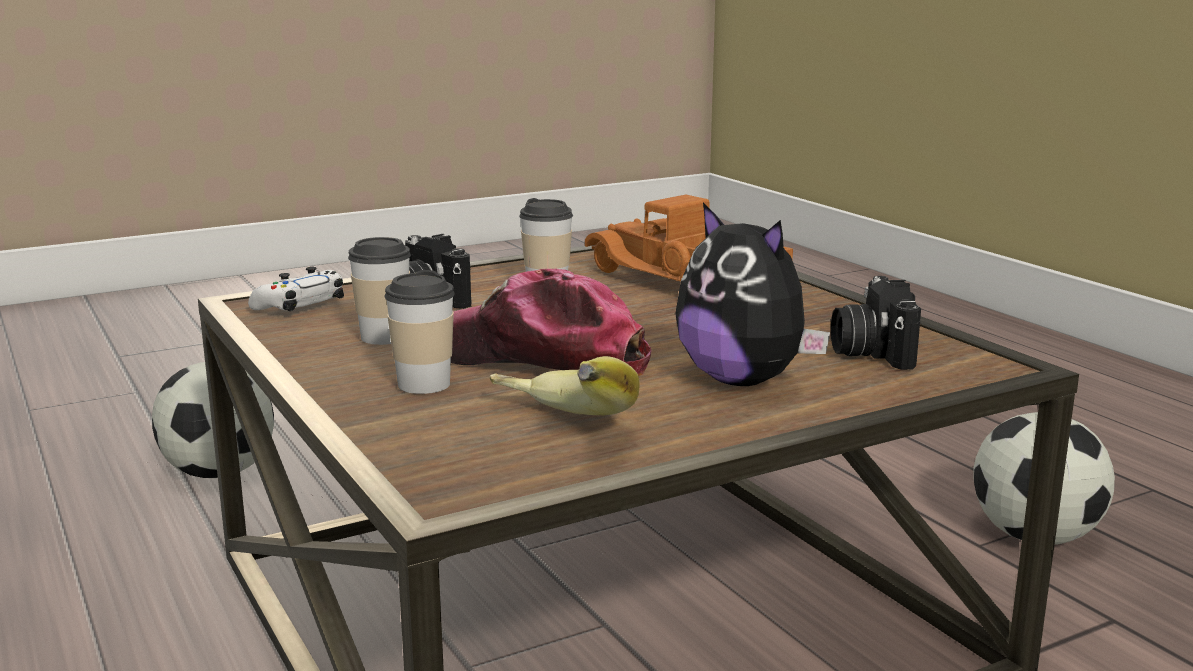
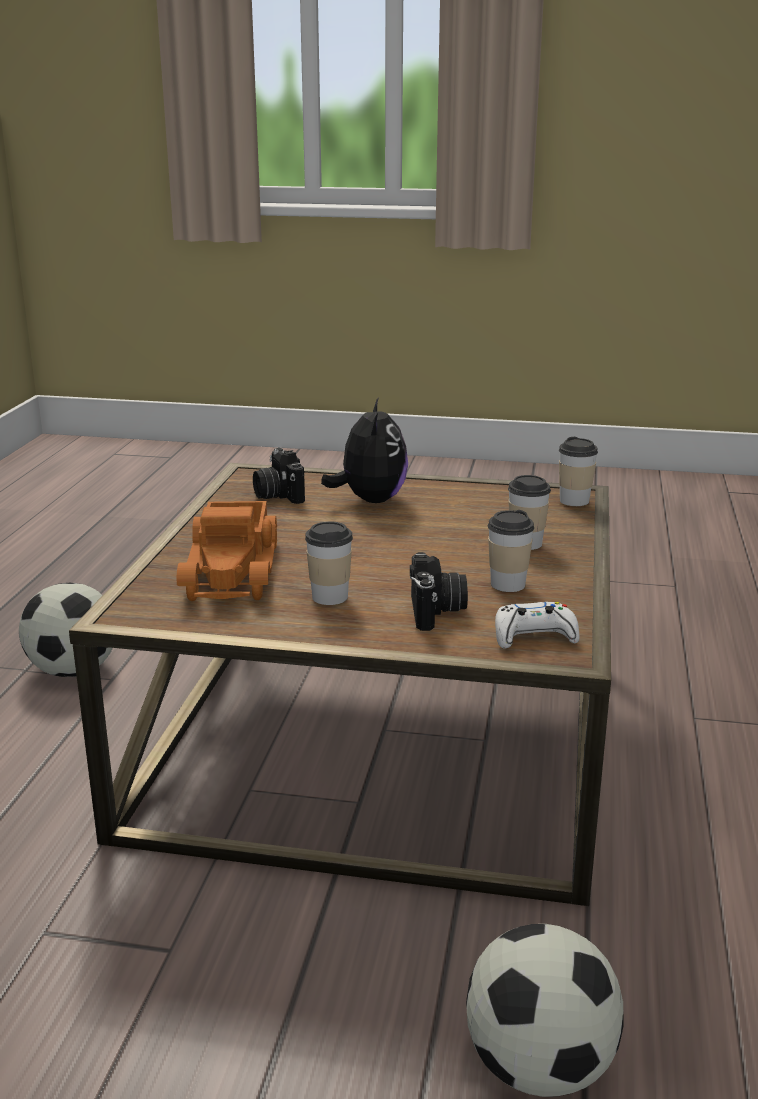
camera: 140 degrees left, 5 degrees up
(432, 472) = (574, 501): none -> cup
(540, 357) = (440, 541): cap -> none
(556, 431) = (498, 504): banana -> none
(870, 352) = (277, 494): camera -> camera turned 120 degrees clockwise

